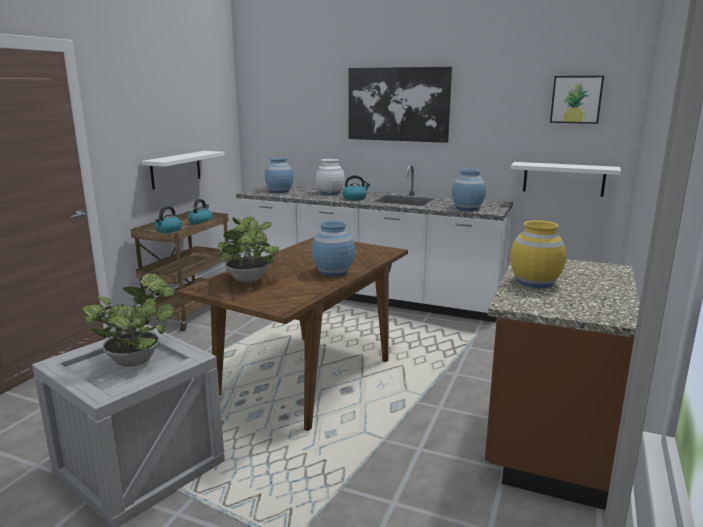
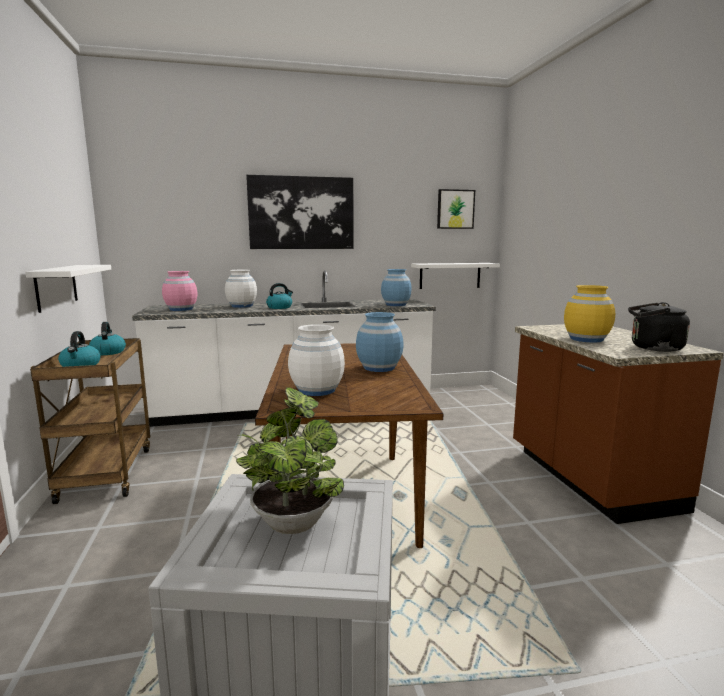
camera: 35 degrees left, 5 degrees down
(249, 280) = (317, 390): potted plant -> white vase
(279, 191) = (181, 309): blue vase -> pink vase
(571, 307) = (653, 348): none -> black kettle

